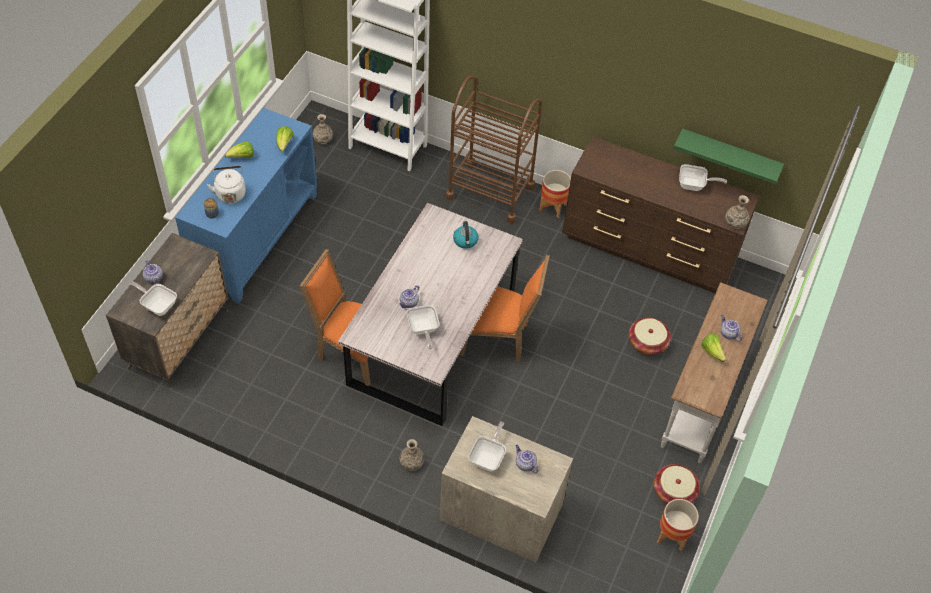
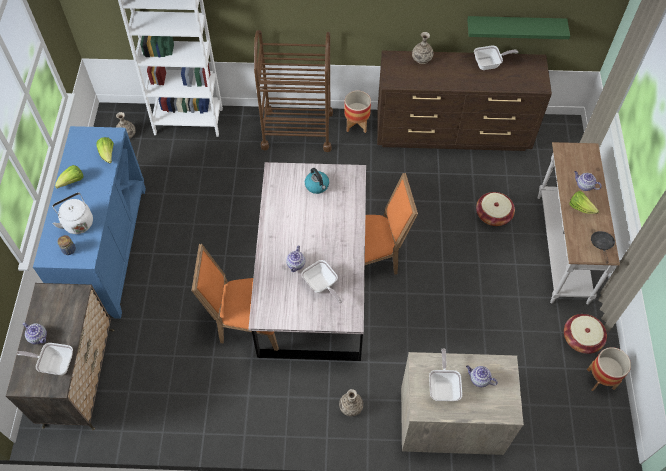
camera: 20 degrees left, 5 degrees up
(713, 393) = (601, 245): none -> black frying pan
(735, 222) = (540, 85): vase -> vase (422, 58)

